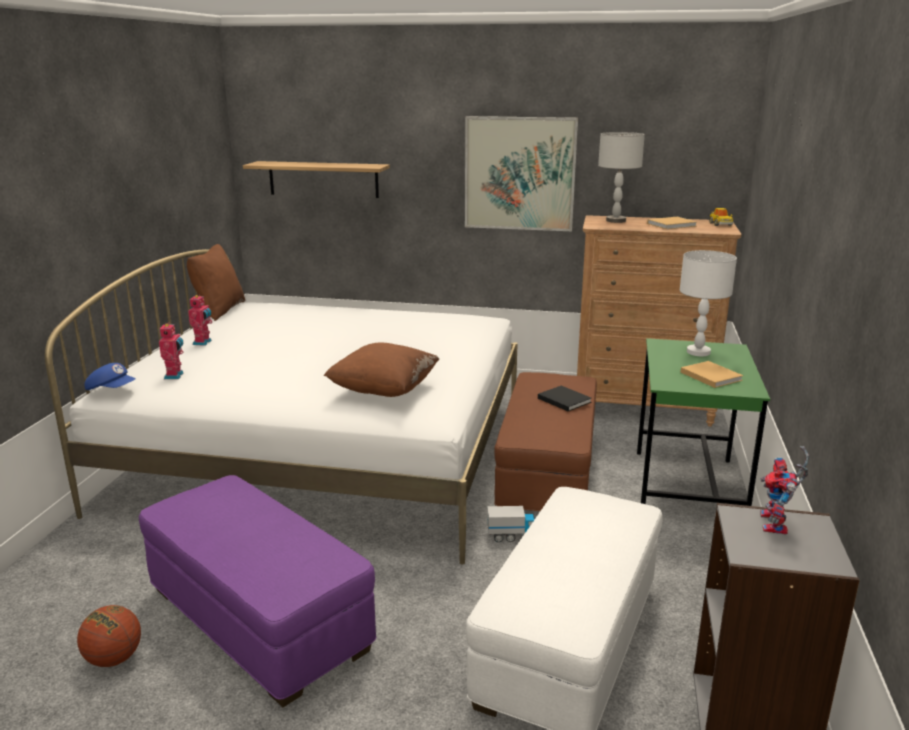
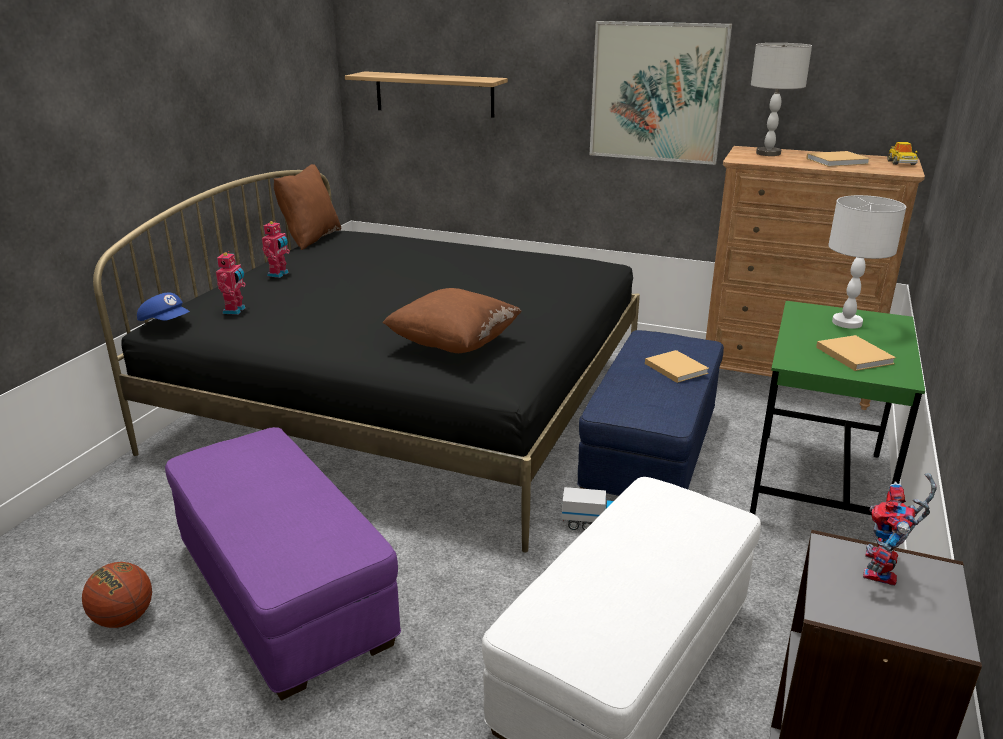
camera: 10 degrees right, 5 degrees up
(326, 452) = (408, 404): white bed -> black bed
(546, 473) = (650, 451): brown ottoman -> blue ottoman
(563, 400) = (675, 367): black book -> beige book

